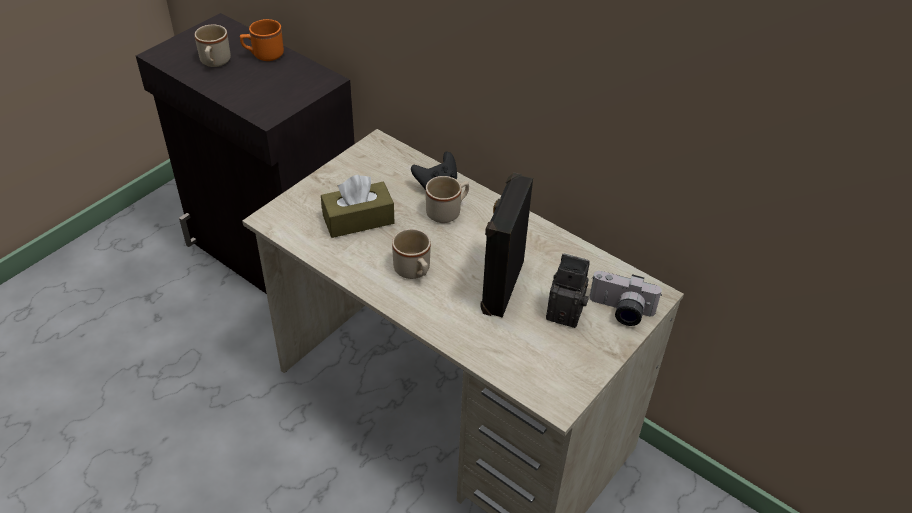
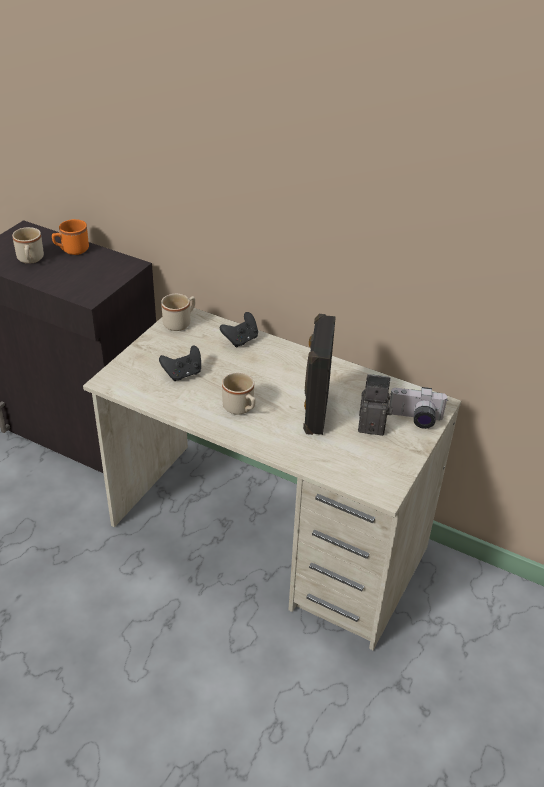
camera: 10 degrees left, 5 degrees down
(358, 220) = (183, 374): brown tissue box -> black game controller
(448, 211) = (256, 360): beige mug -> beige mug (180, 322)

